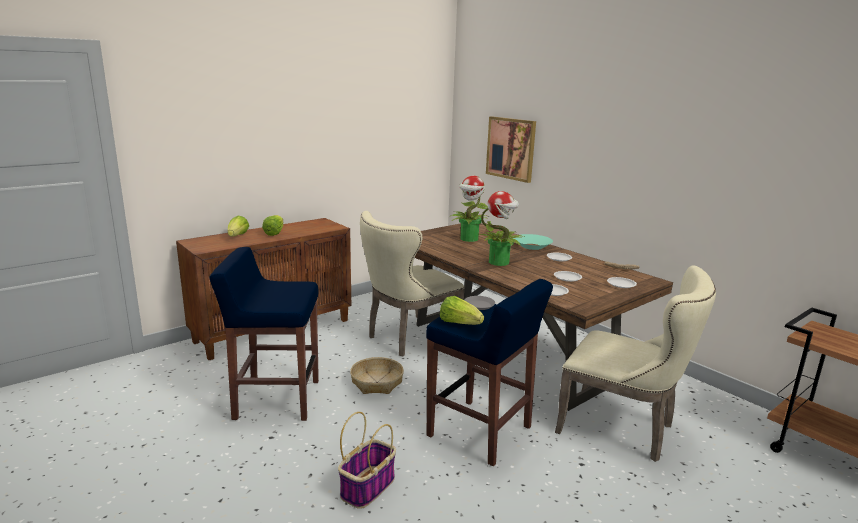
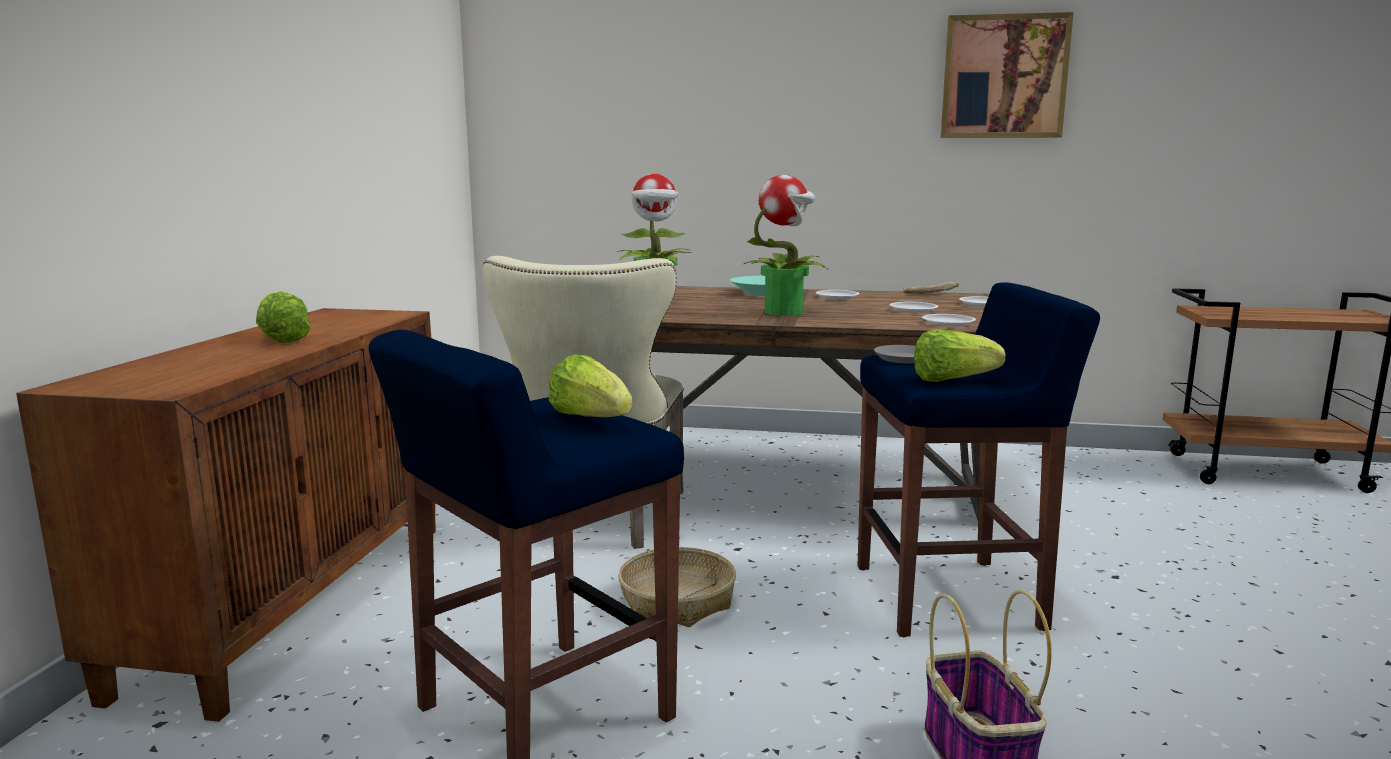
camera: 40 degrees left, 5 degrees down
(237, 236) = (198, 357): lettuce -> lettuce (591, 419)
(511, 148) = (625, 144): picture -> picture (1004, 77)
(623, 429) = (1068, 520): beige chair -> none

